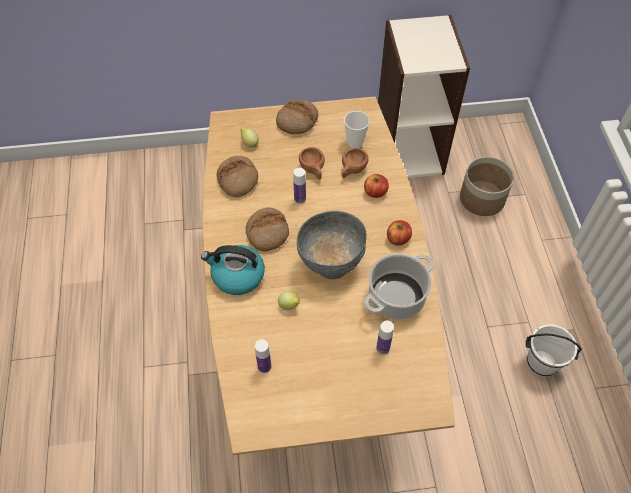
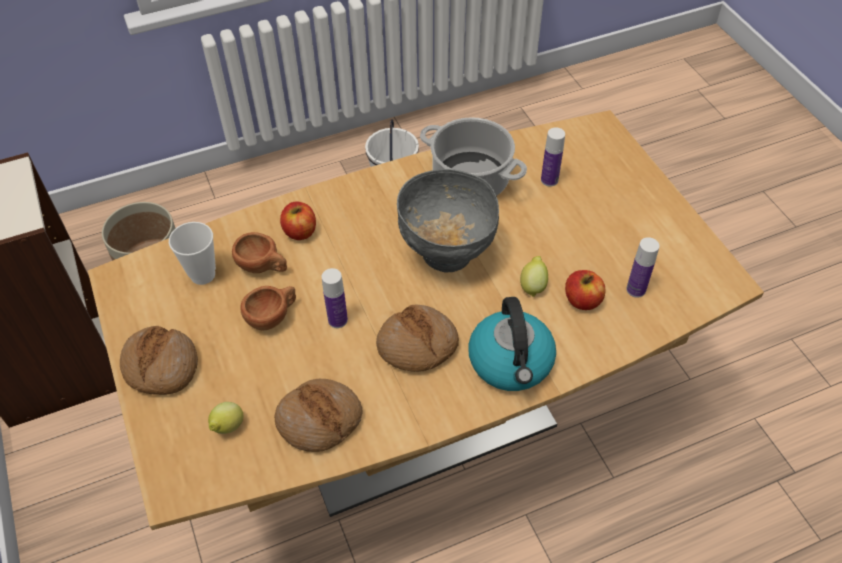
camera: 105 degrees left, 5 degrees down
(398, 238) = (377, 193): apple -> apple (582, 300)

